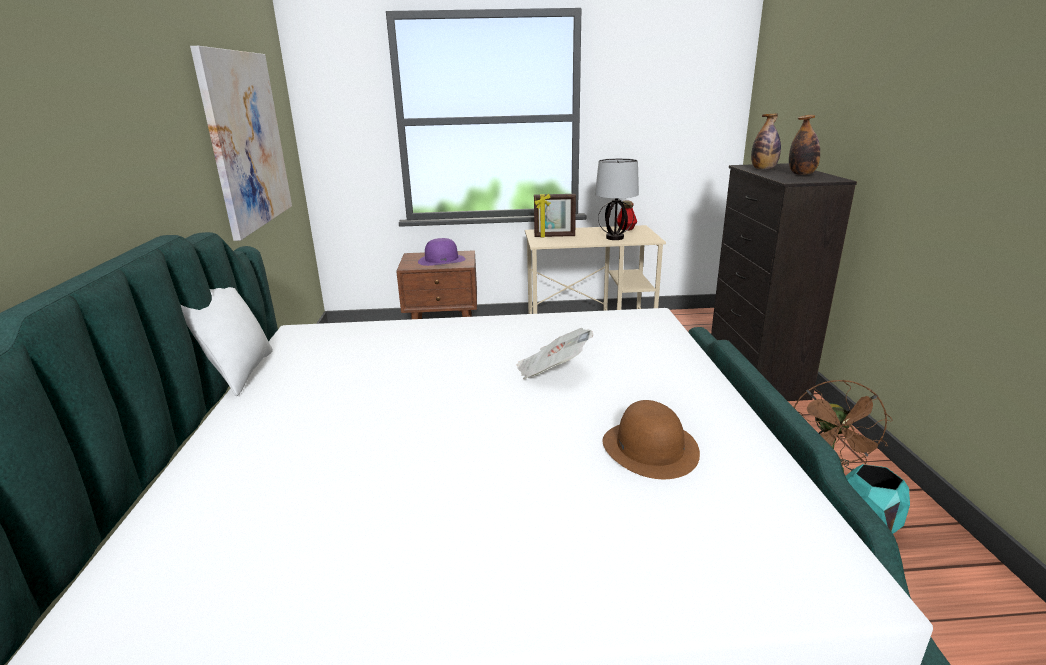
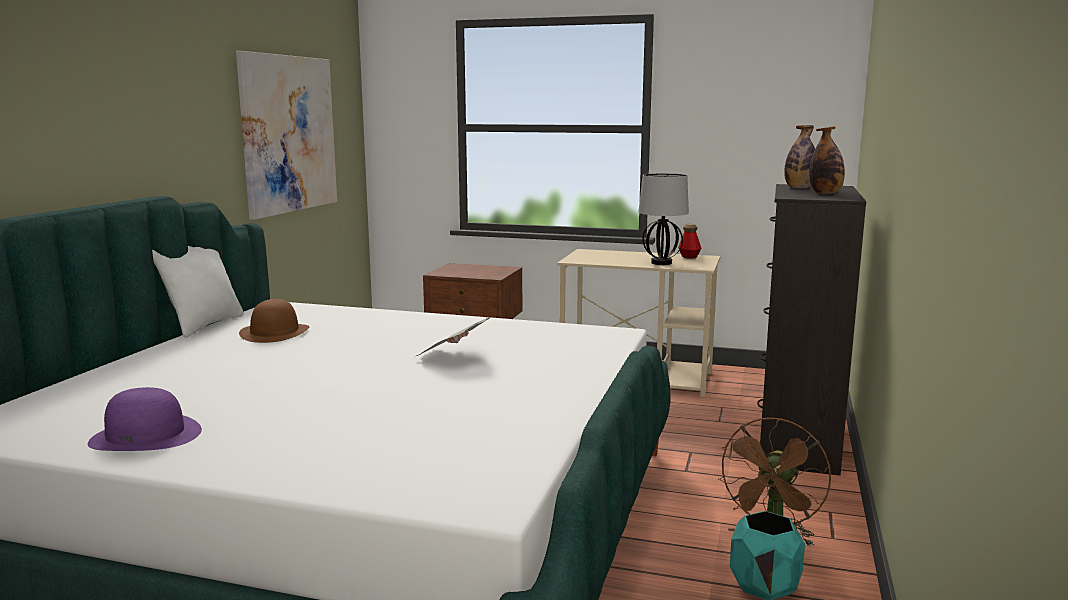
camera: 20 degrees right, 10 degrees down
(442, 260) = (477, 271): purple hat -> purple hat (146, 436)
(554, 236) = (598, 256): picture frame -> none
(650, 448) = (458, 412): brown hat -> brown hat (275, 332)

